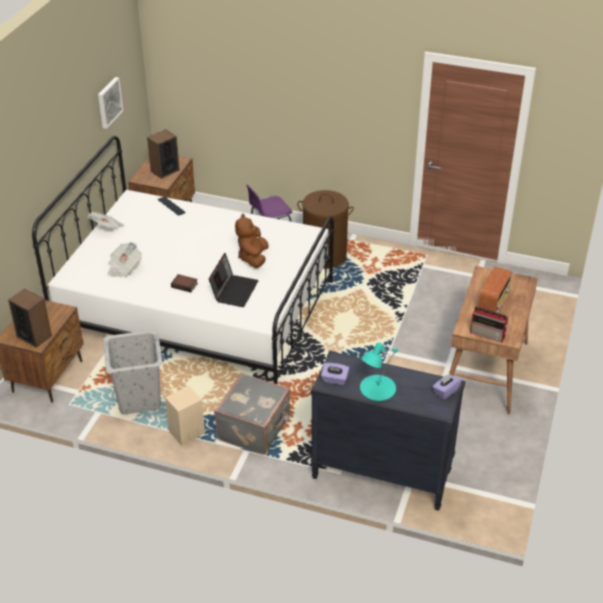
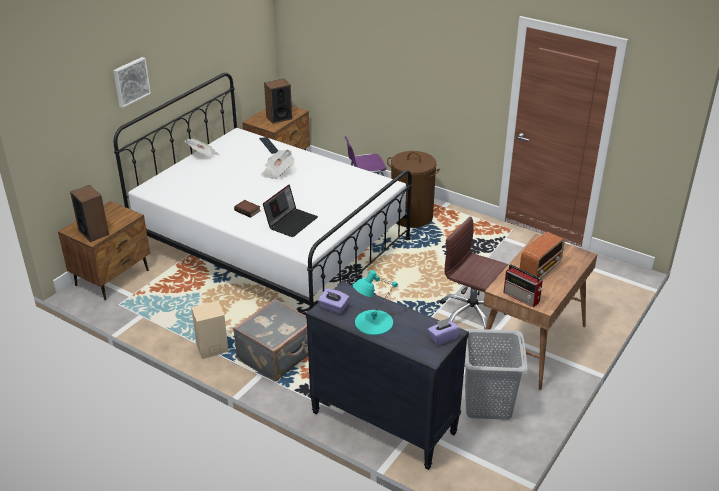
camera: 15 degrees right, 5 degrees down
(108, 102) = (225, 40): picture -> picture (130, 81)
(124, 268) = (200, 189): newspaper -> newspaper (277, 172)
(139, 399) = (183, 311): grey laundry basket -> grey laundry basket (488, 404)
(253, 258) = (322, 197): brown plush toy -> none
(420, 351) = (471, 314): none -> brown office chair

